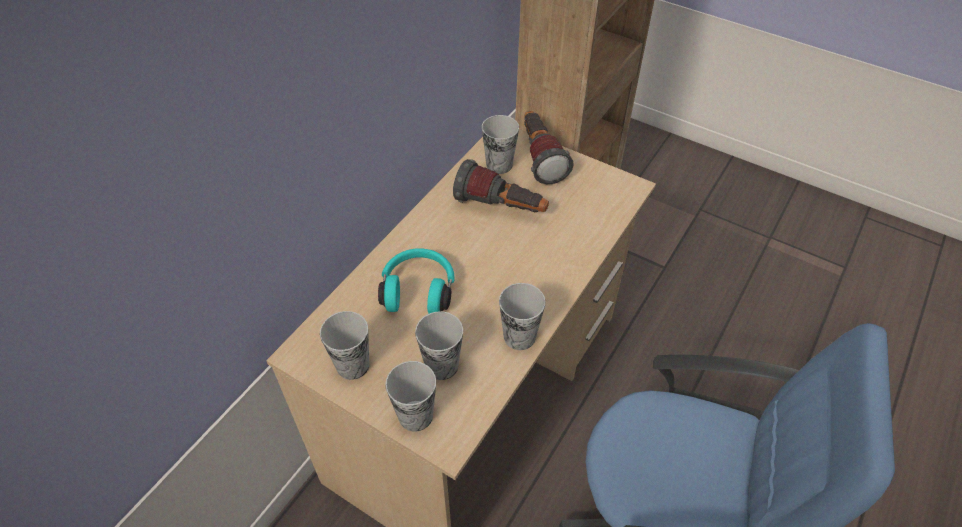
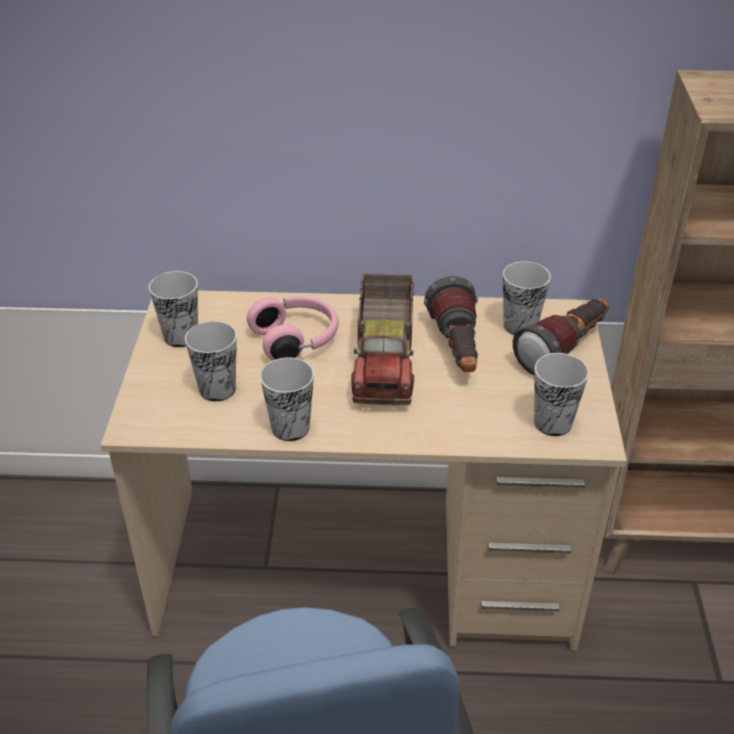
camera: 60 degrees right, 10 degrees down
(415, 415) = (150, 395): cup -> cup (552, 423)
(418, 290) = (296, 339): turquoise headphones -> pink headphones
(485, 250) = (386, 362): none -> toy truck

